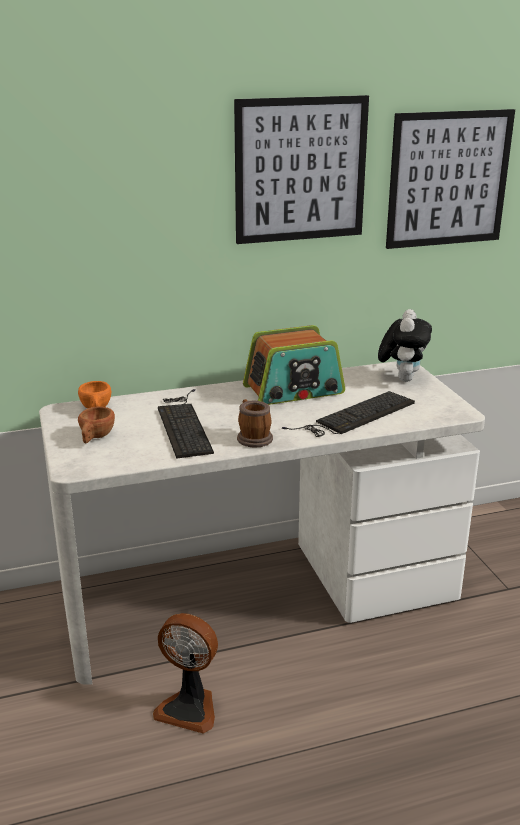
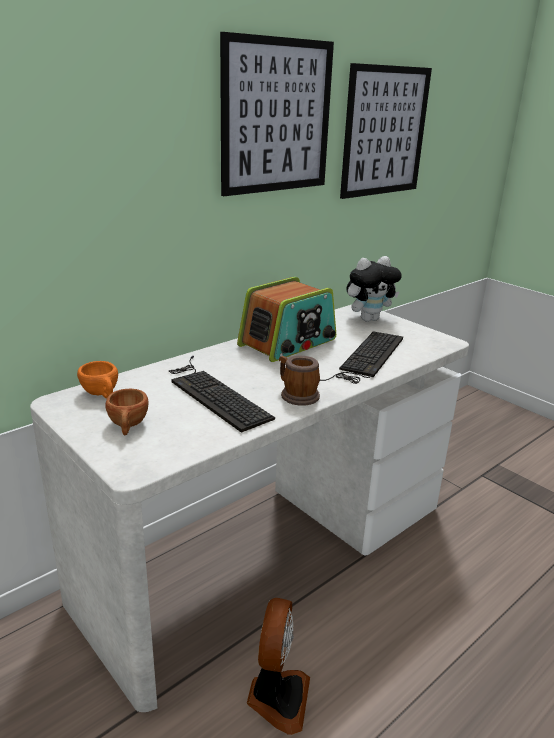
camera: 25 degrees left, 0 degrees up
(189, 708) = (277, 697): fan -> fan turned 75 degrees counterclockwise
(402, 378) = (369, 319): plush toy -> plush toy turned 75 degrees clockwise

